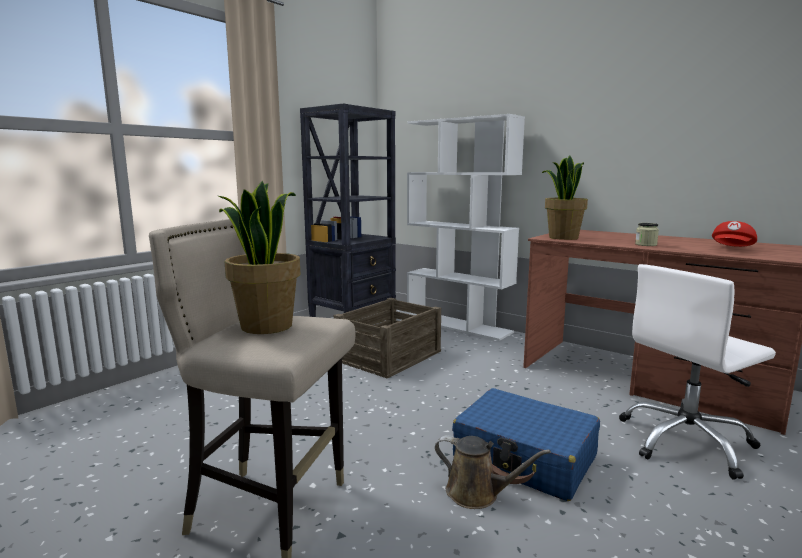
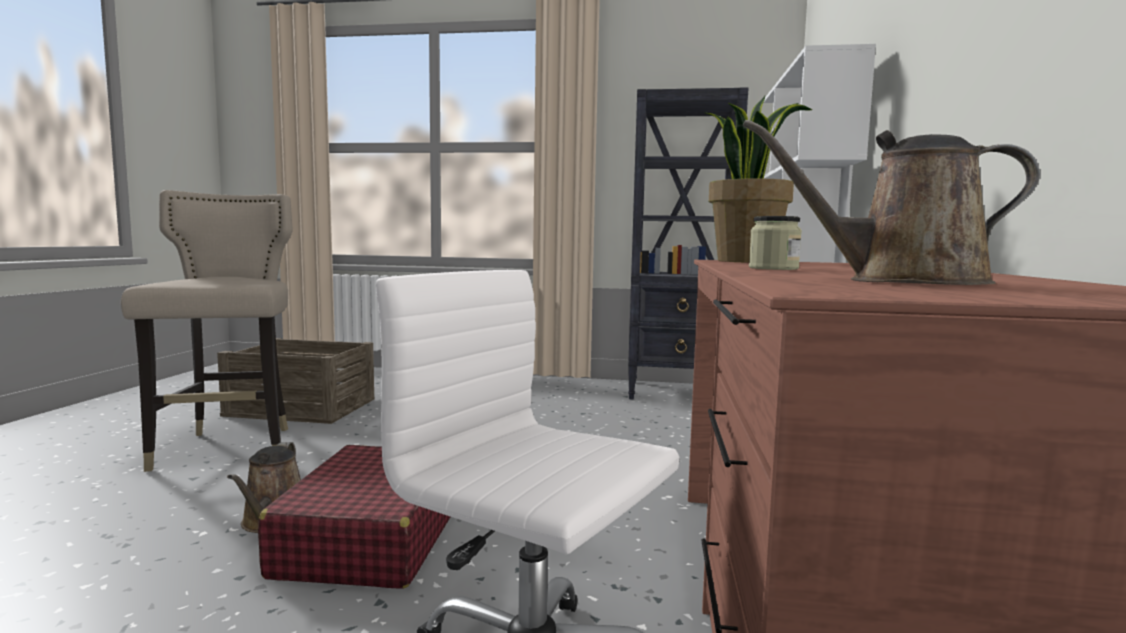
camera: 60 degrees right, 5 degrees down
(266, 326) = (222, 277): potted plant -> none
(388, 356) = (599, 424): crate -> crate (301, 407)
(525, 458) = (372, 538): blue suitcase -> red suitcase
(732, 248) = (901, 281): red cap -> brown watering can

